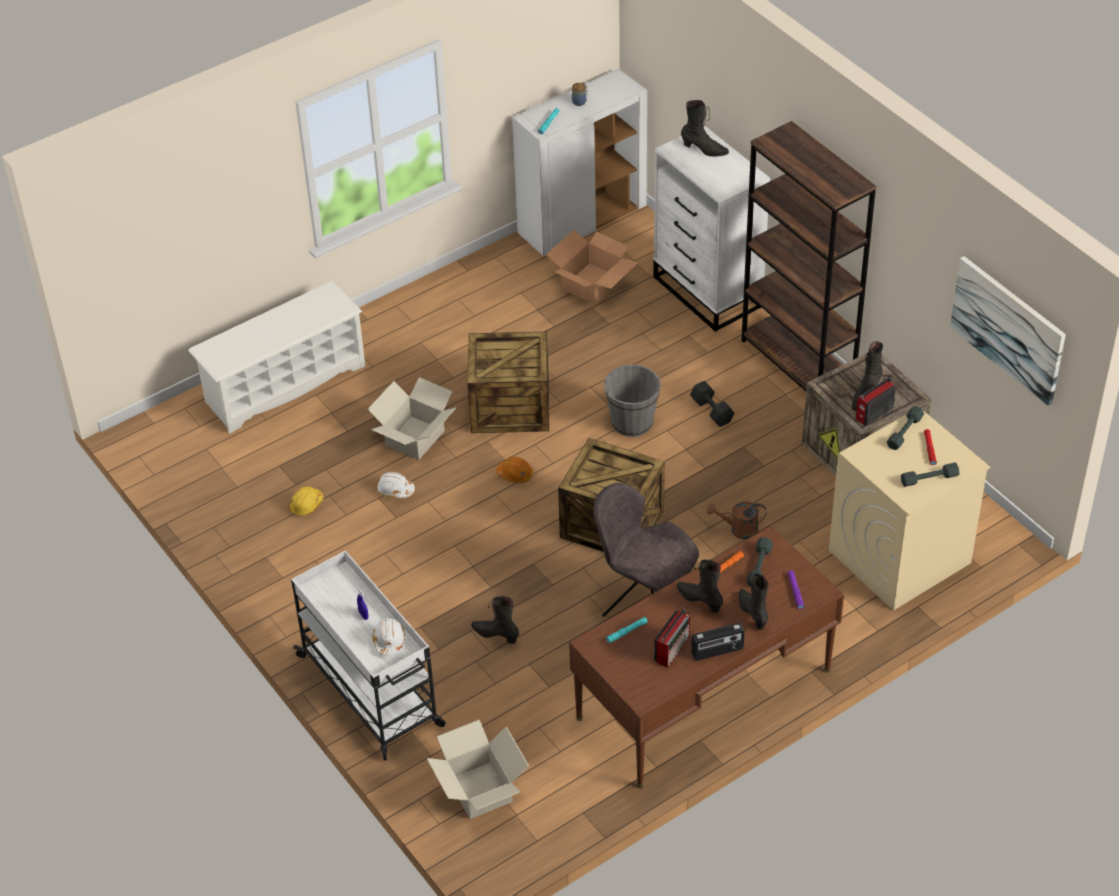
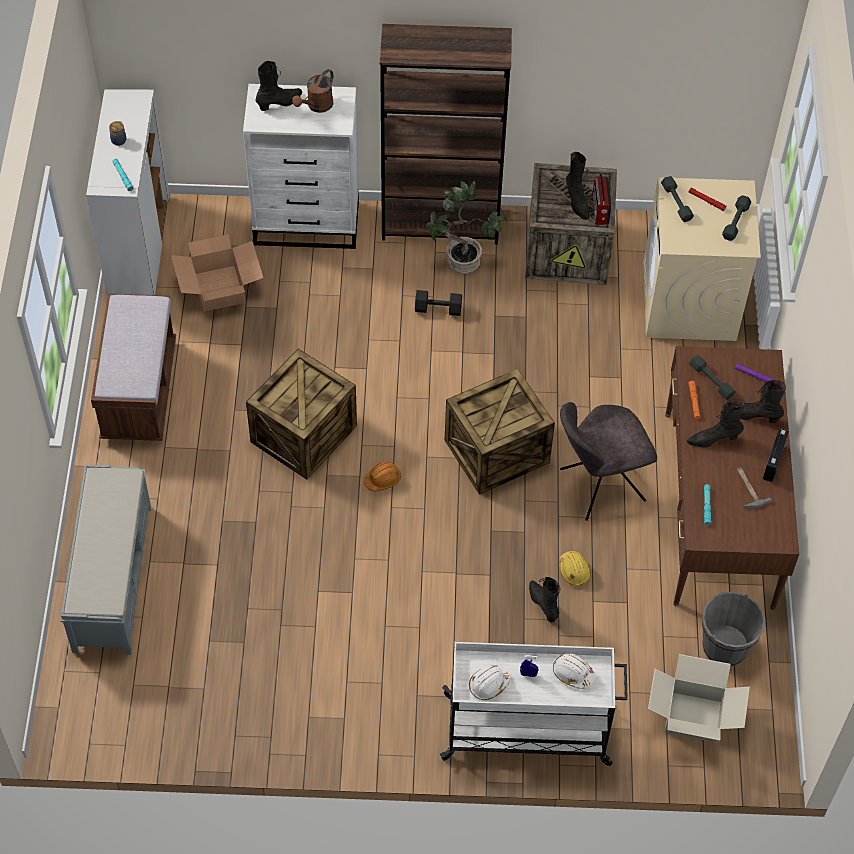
camera: 55 degrees left, 10 degrees up
(284, 384) = (112, 576): white shoe rack -> grey bench
(306, 505) = (276, 649): yellow hard hat -> yellow hard hat (574, 571)
(395, 490) = (320, 573): white hard hat -> white hard hat (488, 684)
(414, 437) = (273, 522): cardboard box -> none
(455, 300) = (139, 391): none -> brown bench
(495, 635) = (543, 604): black boot -> black boot turned 90 degrees clockwise
(632, 422) = (400, 366): grey bucket -> grey bucket (725, 646)
(672, 648) = (748, 488): radio -> hammer
(738, 530) = (576, 376): brown watering can -> brown watering can (317, 106)
(774, 398) = (462, 262): none -> potted plant
(1008, 329) = (694, 68): picture -> none

